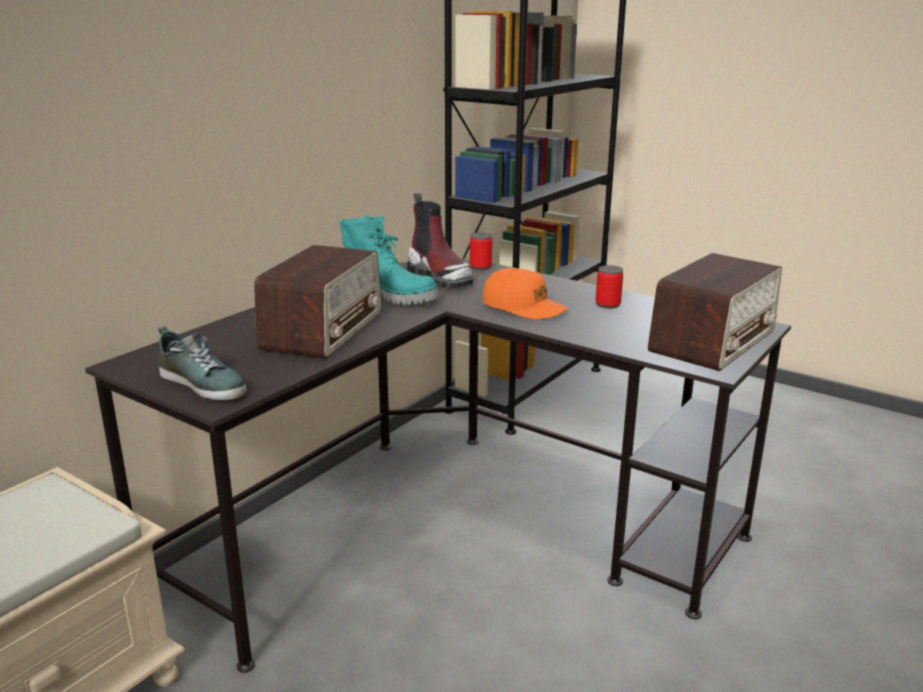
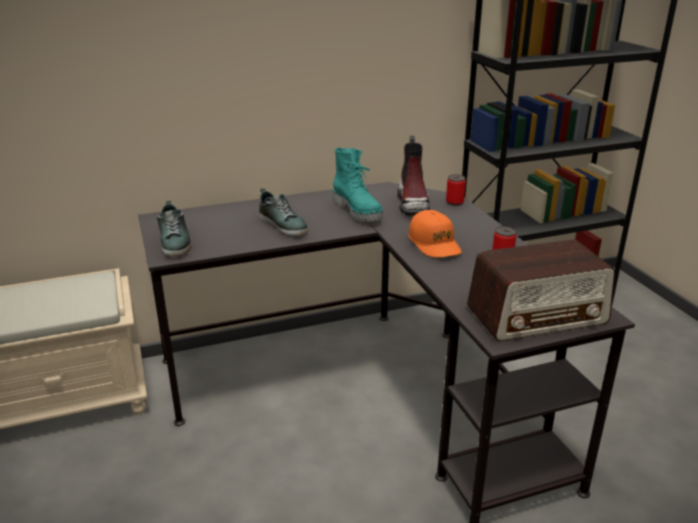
camera: 35 degrees right, 5 degrees up
(323, 330) = (283, 225): radio -> shoe

